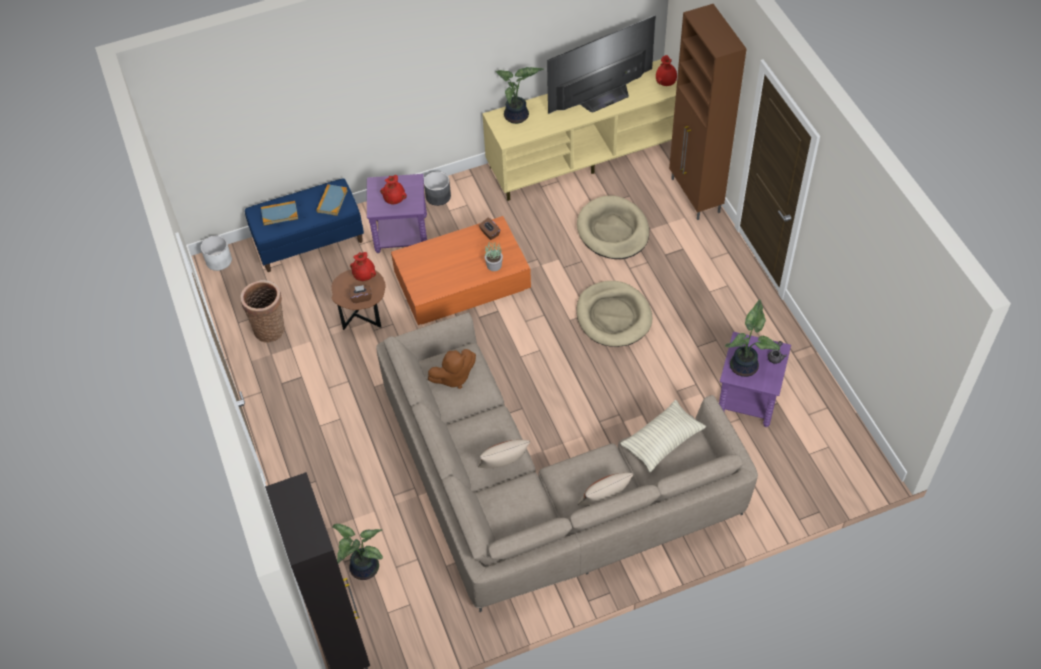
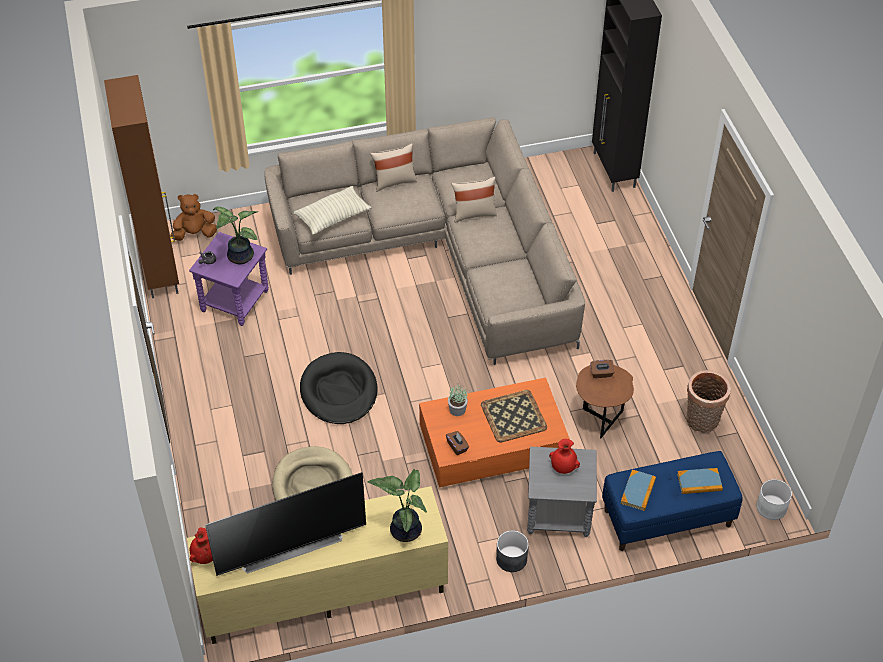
camera: 175 degrees left, 5 degrees down
(362, 568) = (599, 214): potted plant -> none
(364, 275) = (598, 397): red vase -> none
(401, 234) = (558, 514): purple side table -> grey side table
(442, 266) = (514, 416): none -> tray
(453, 377) = (511, 287): brown plush toy -> brown plush toy (195, 234)
(613, 316) = (339, 391): beige dog bed -> black dog bed
(695, 196) = (205, 518): brown cabinet -> brown cabinet (161, 272)

